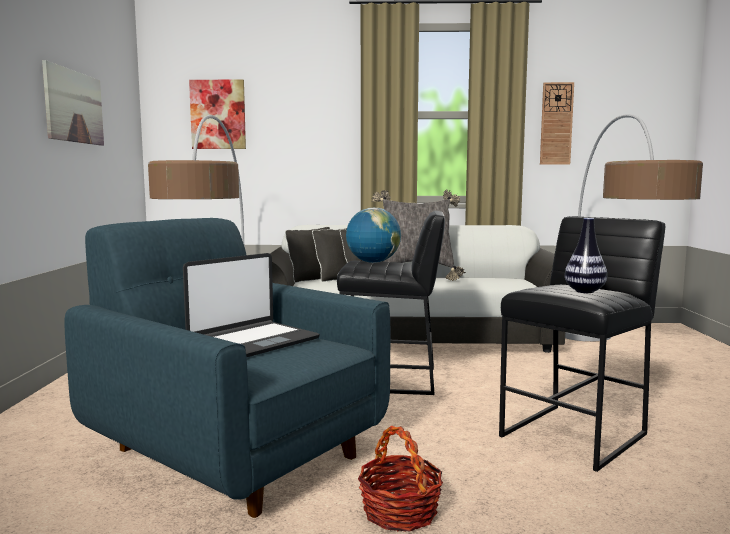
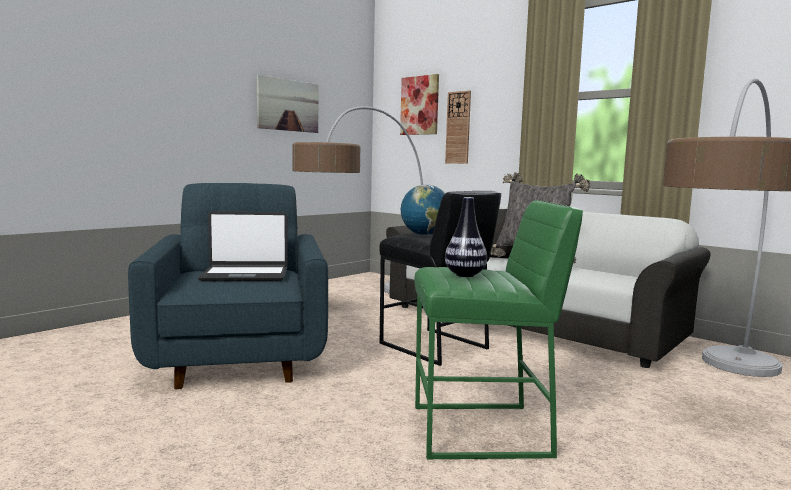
camera: 40 degrees right, 0 degrees up
(399, 511) = (241, 418): basket -> none
(556, 124) = (753, 96): wall clock -> wall clock (458, 127)
(574, 434) = (482, 430): black stool -> green stool

